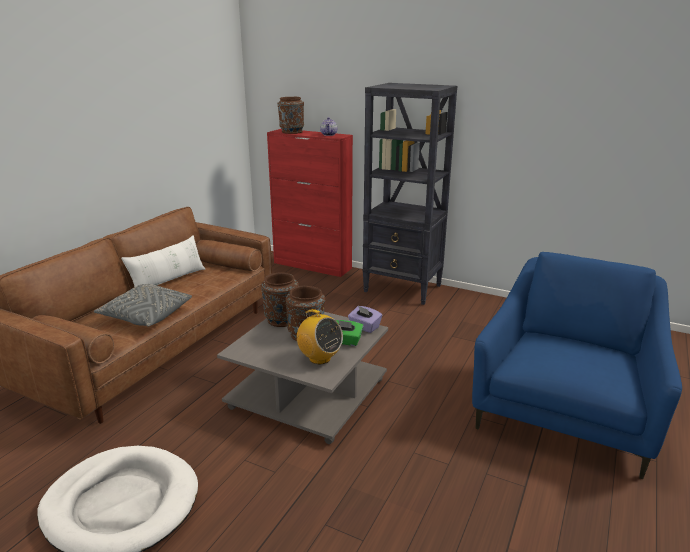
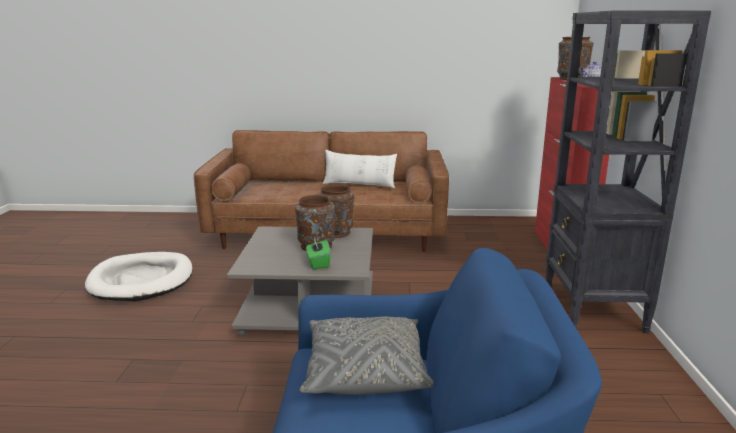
camera: 65 degrees right, 5 degrees down
(146, 316) = (293, 193): grey pillow -> grey pillow (365, 371)
(319, 358) = (277, 259): radio -> none
(364, 327) = (355, 266): purple tissue box -> none

